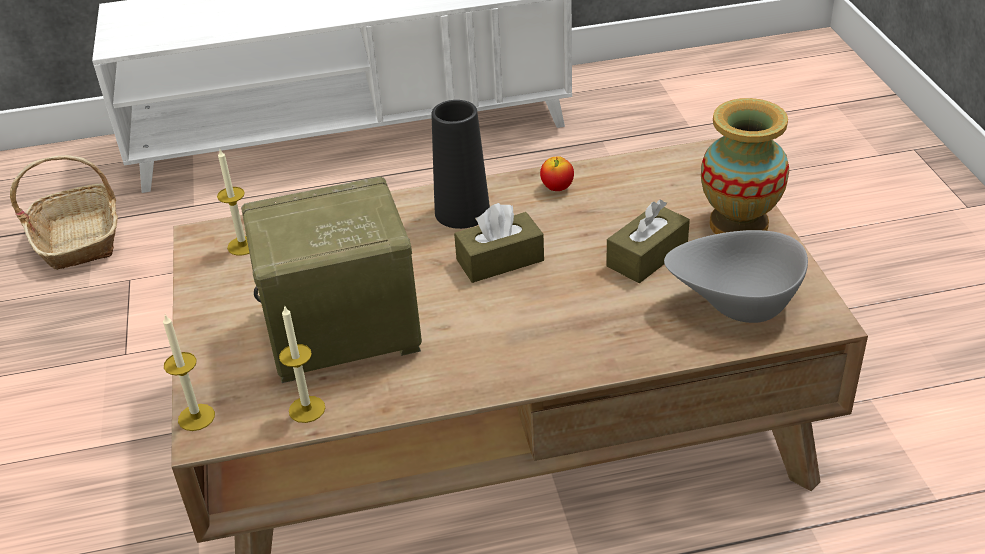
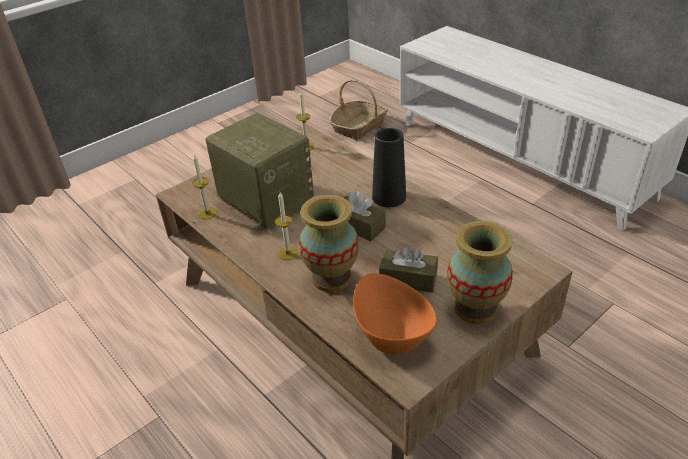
camera: 60 degrees right, 0 degrees up
(196, 417) = (186, 187): candle -> candle (288, 253)
(557, 188) = (441, 220): apple -> none
(590, 321) = (332, 278): none -> vase
(735, 304) = (391, 333): grey bowl -> orange bowl

